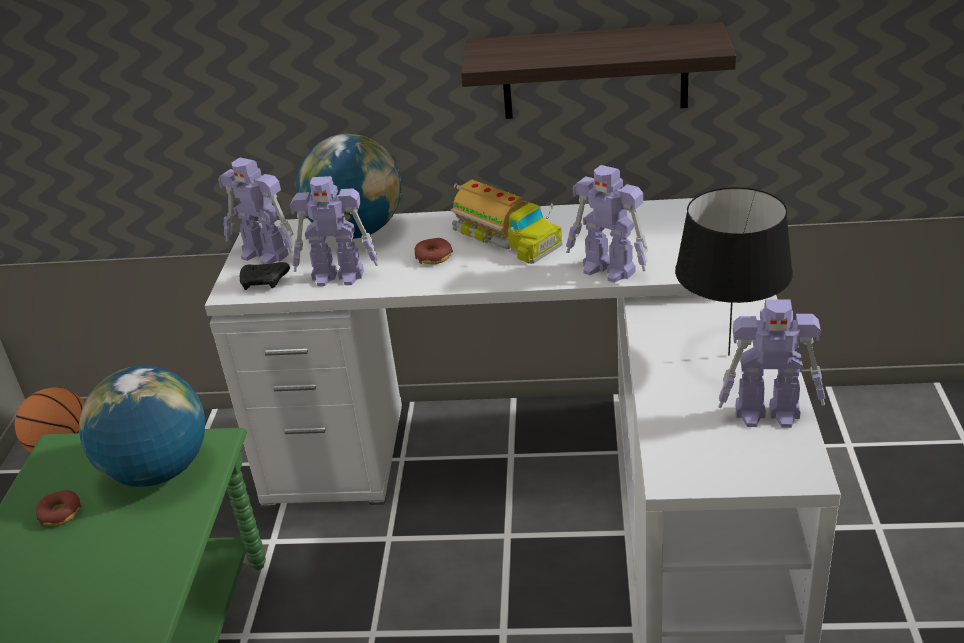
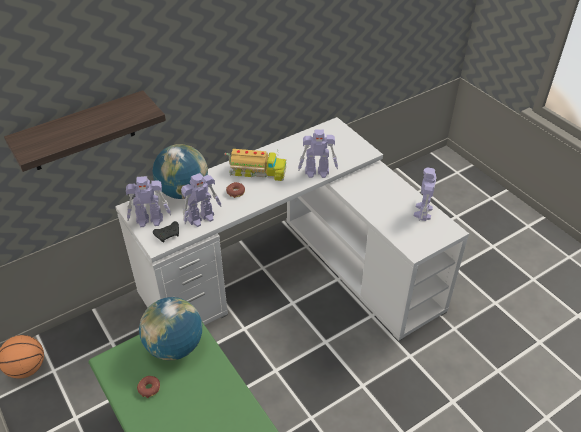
camera: 40 degrees left, 10 degrees up
(594, 72) = (275, 82): shelf -> shelf (82, 132)
(730, 355) = (389, 193): black table lamp -> none
(769, 413) = (422, 212): toy robot -> toy robot turned 135 degrees clockwise

